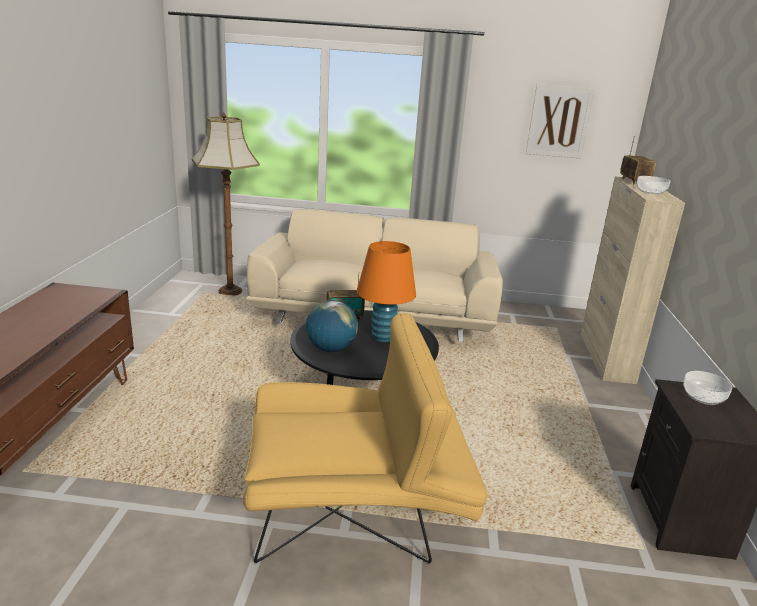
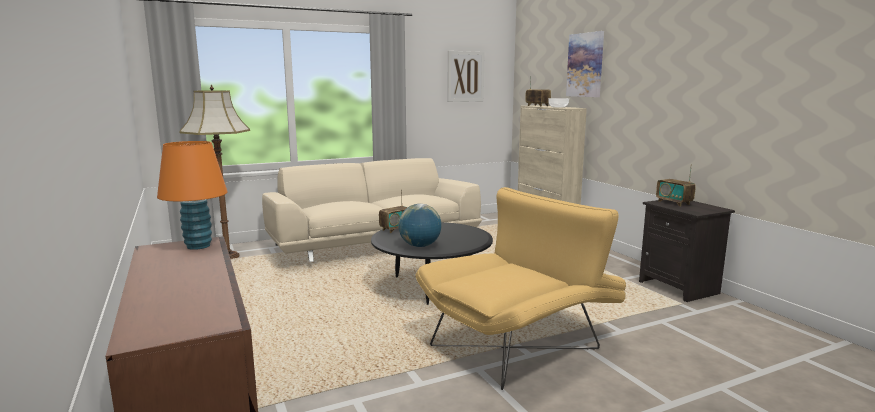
camera: 30 degrees left, 10 degrees down
(383, 337) = (442, 233): orange table lamp -> orange table lamp (198, 246)
(702, 135) = (585, 65): none -> picture
(703, 397) = (674, 203): bowl -> radio

